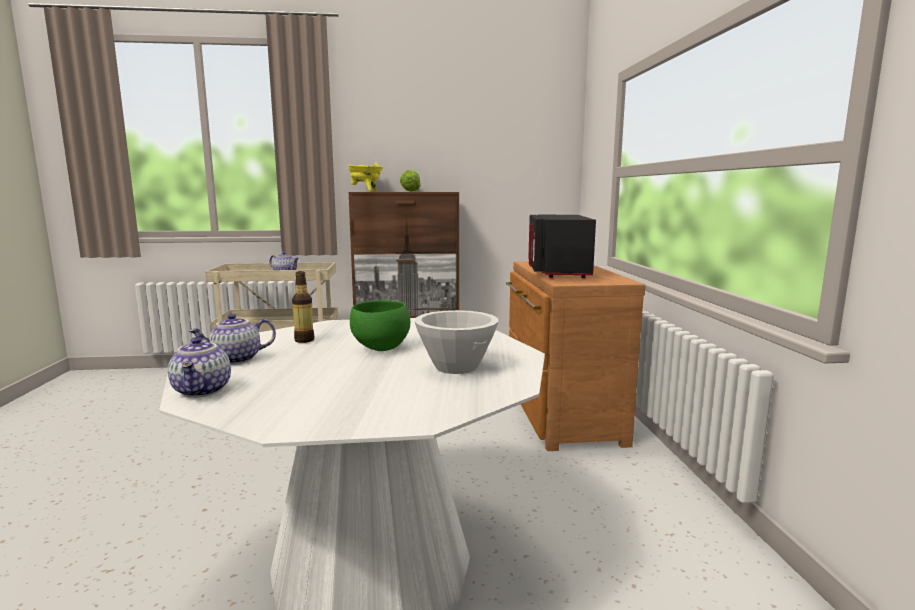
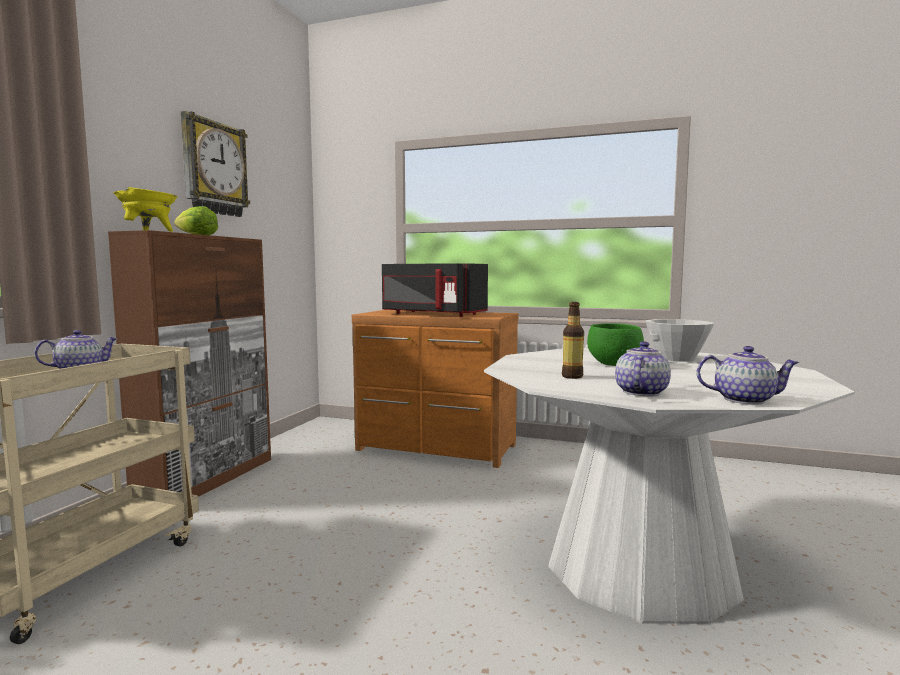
camera: 65 degrees left, 5 degrees down
(235, 360) = (640, 392): teapot -> teapot turned 150 degrees counterclockwise
(448, 136) = (213, 168): none -> wall clock

